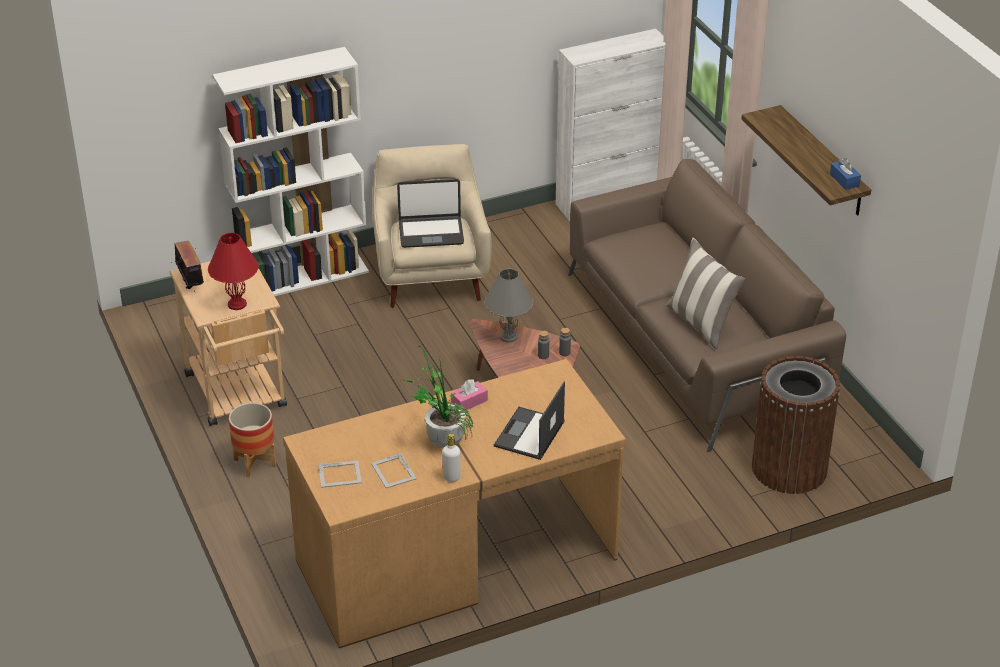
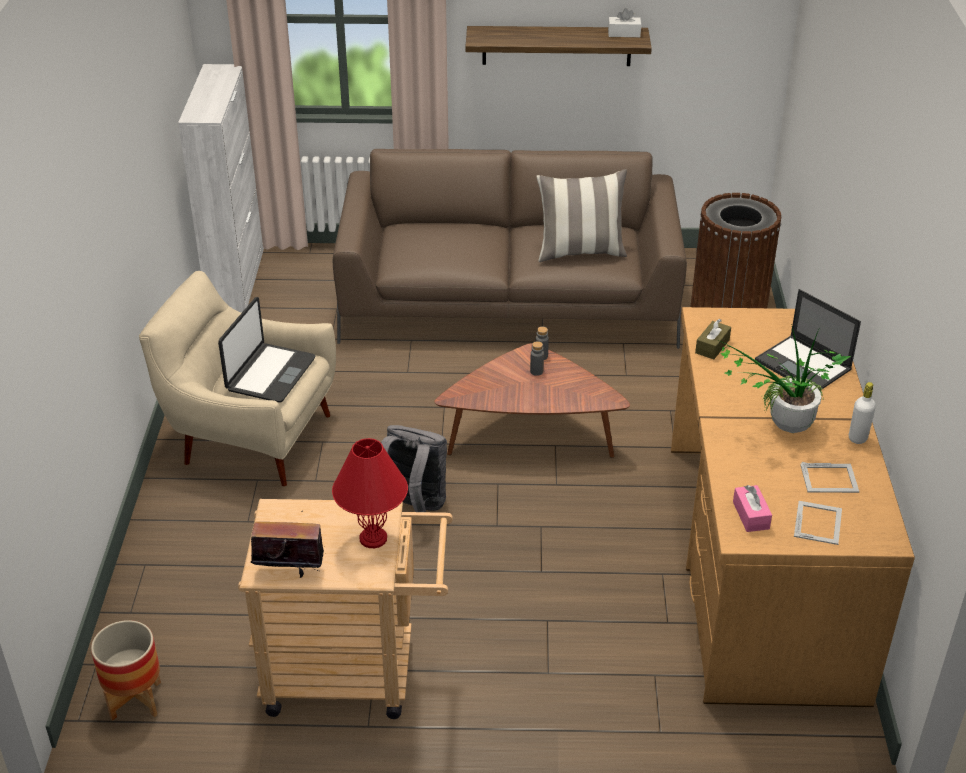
camera: 65 degrees left, 0 degrees up
(255, 463) = (499, 692): planter -> planter (136, 700)
(302, 277) = (157, 544): white bookcase -> none
(408, 371) = (413, 507): none -> grey backpack
(469, 402) = (726, 390): pink tissue box -> pink tissue box (751, 515)
(508, 336) = (485, 385): grey table lamp -> none
(521, 384) = (712, 346): none -> brown tissue box
(844, 180) = (624, 33): blue tissue box -> white tissue box

